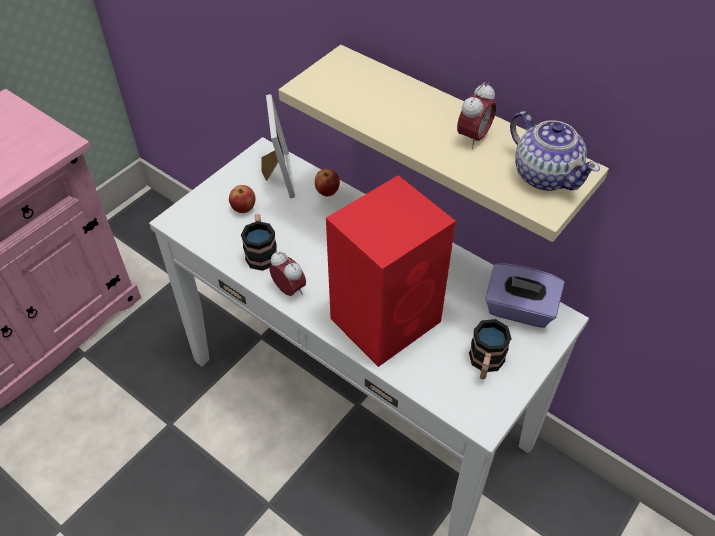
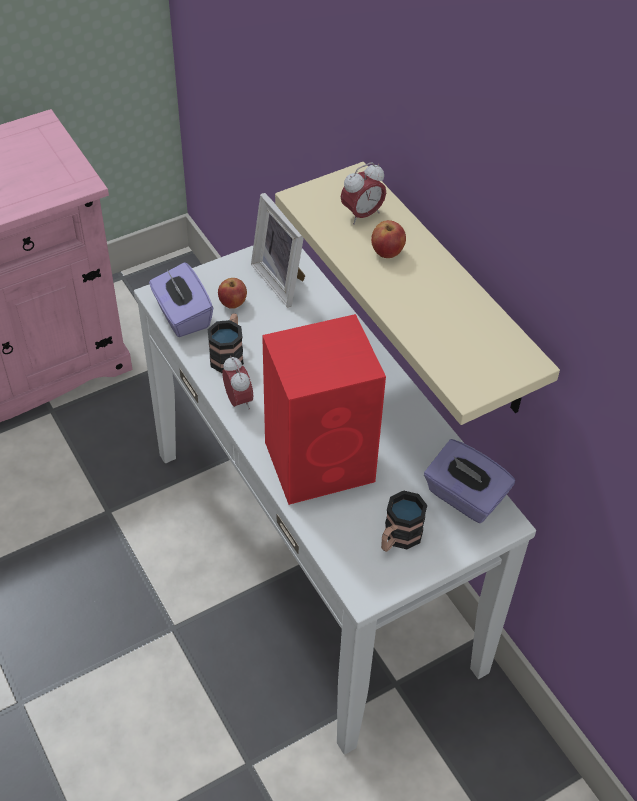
camera: 20 degrees right, 0 degrees up
(204, 232) = (182, 316): none -> purple tissue box
(277, 177) = (282, 280): picture frame -> picture frame turned 135 degrees clockwise
(327, 191) = (327, 311): apple -> apple (387, 252)
(473, 138) = (439, 298): alarm clock -> alarm clock (362, 215)
(545, 175) = (488, 356): teapot -> none

